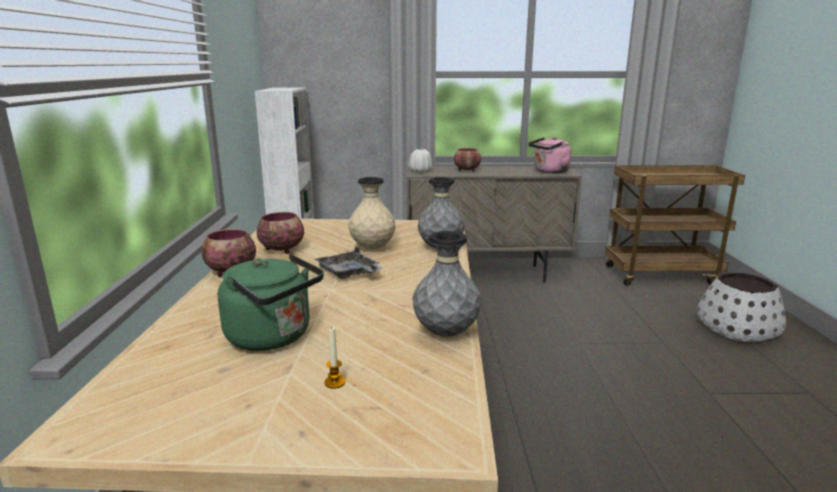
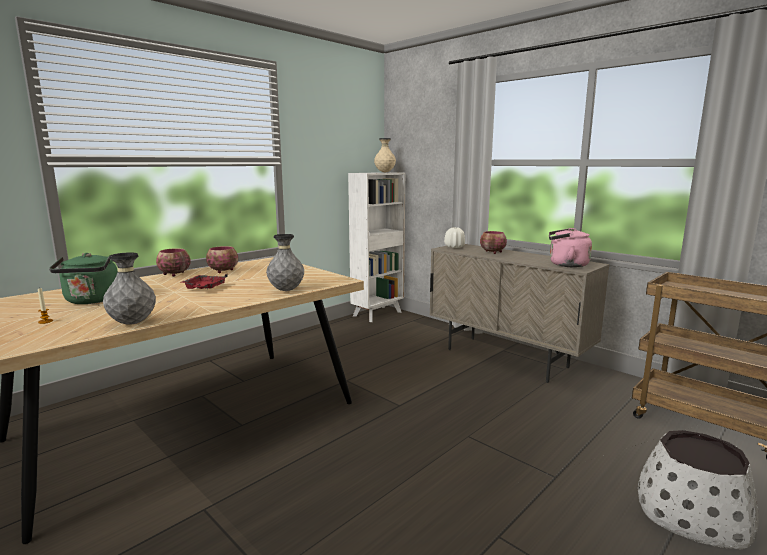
camera: 45 degrees right, 5 degrees down
(349, 273) = (204, 288): grey tray -> red tray
(372, 248) = (258, 281): beige vase -> beige vase (385, 172)

